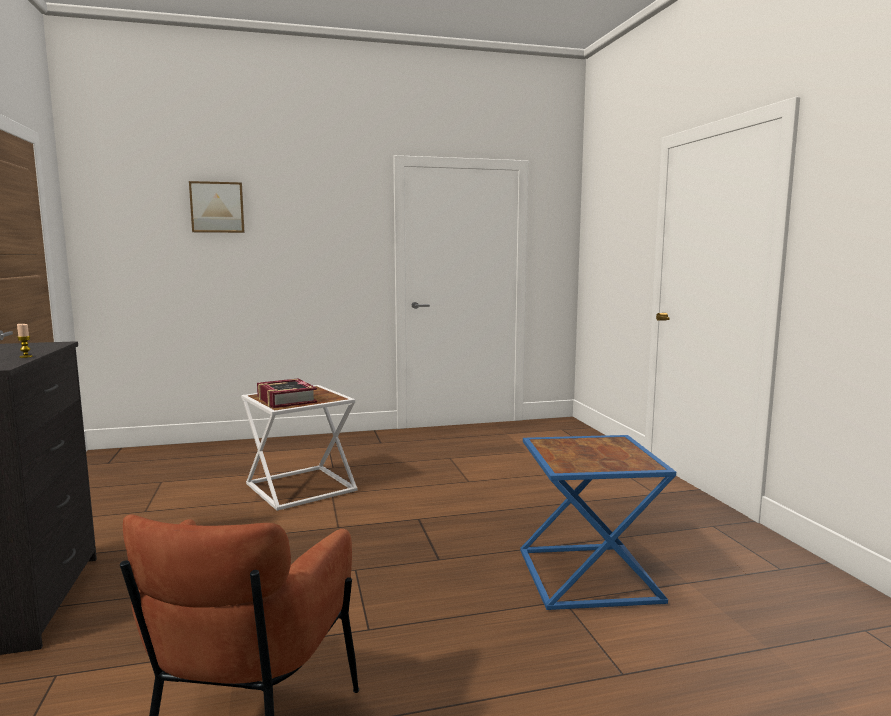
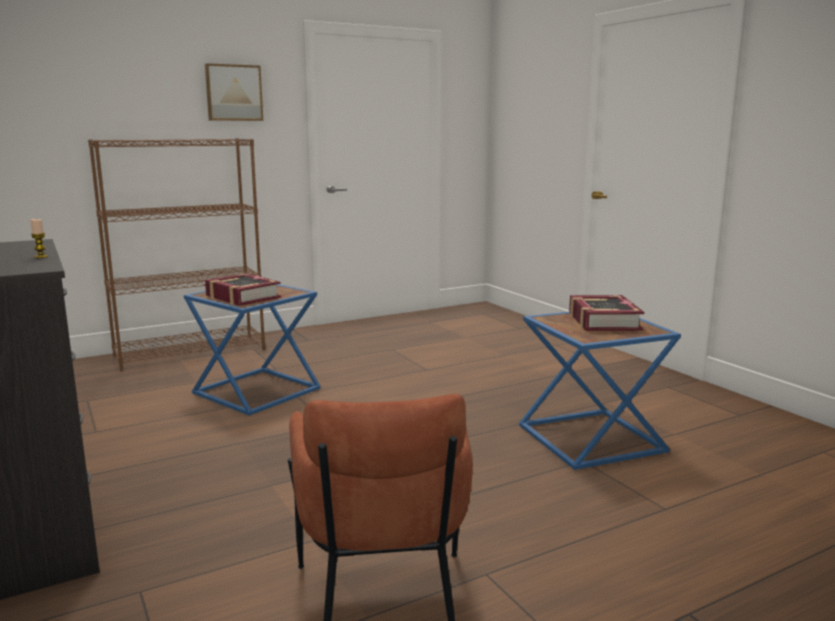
camera: 15 degrees left, 5 degrees up
(217, 207) = (104, 77): picture -> picture (233, 93)
(275, 445) = (191, 352): none -> brown bookcase
(302, 487) = (257, 391): white side table -> blue side table
(600, 450) = (603, 321): none -> book

